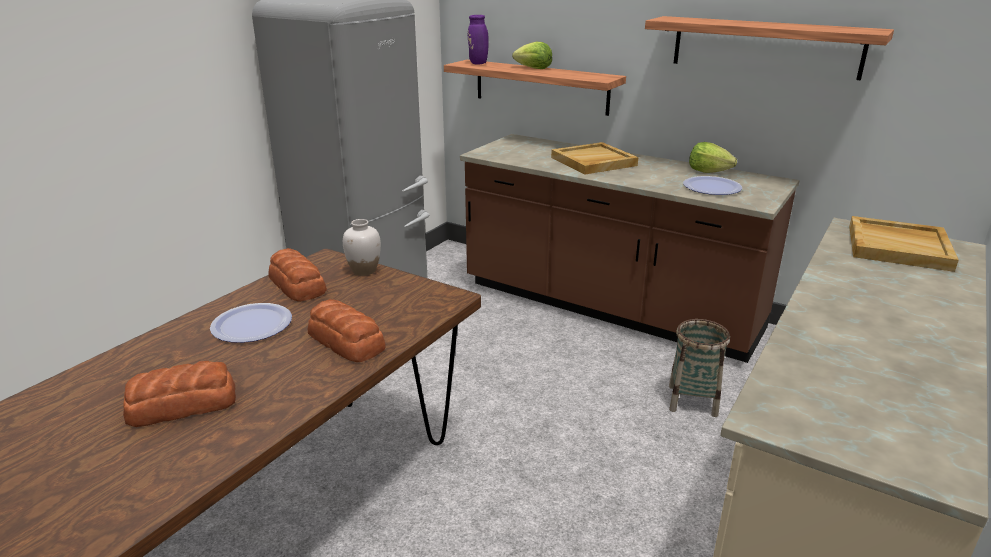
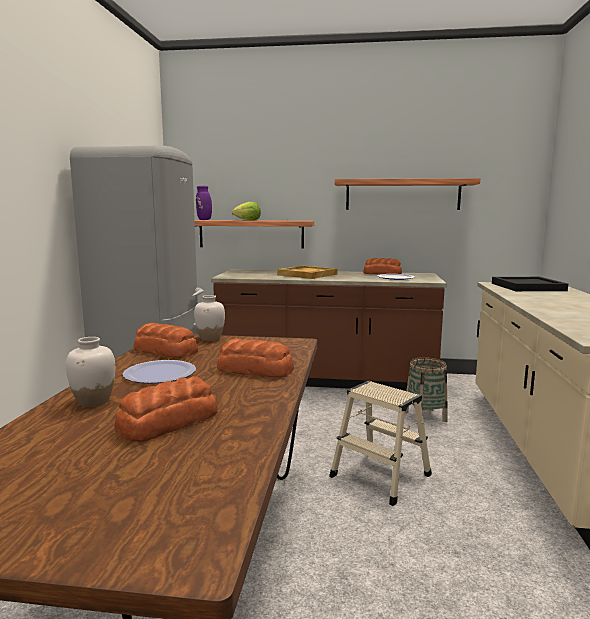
camera: 25 degrees left, 15 degrees down
(156, 355) = (94, 402): none -> white vase
(552, 474) = (381, 475): none -> beige step ladder
(708, 171) = (382, 273): lettuce -> bread
(899, 247) = (528, 287): beige tray -> black tray

